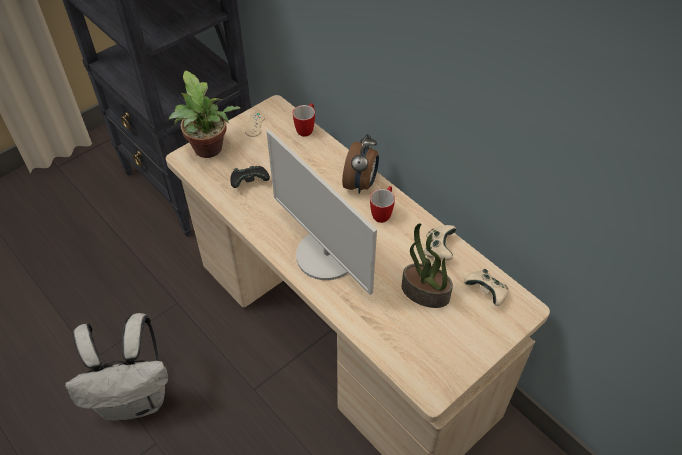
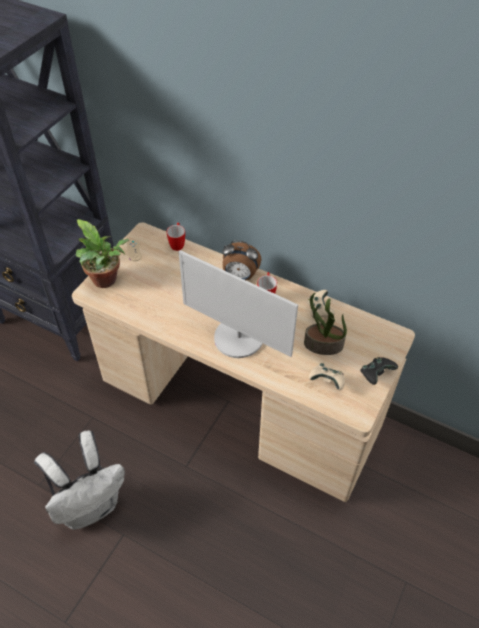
camera: 20 degrees left, 0 degrees up
(249, 183) = (152, 298): black game controller -> black game controller (376, 374)
(361, 184) = (240, 276): alarm clock -> alarm clock turned 105 degrees clockwise
(486, 293) = (366, 332): beige game controller -> beige game controller (327, 381)

